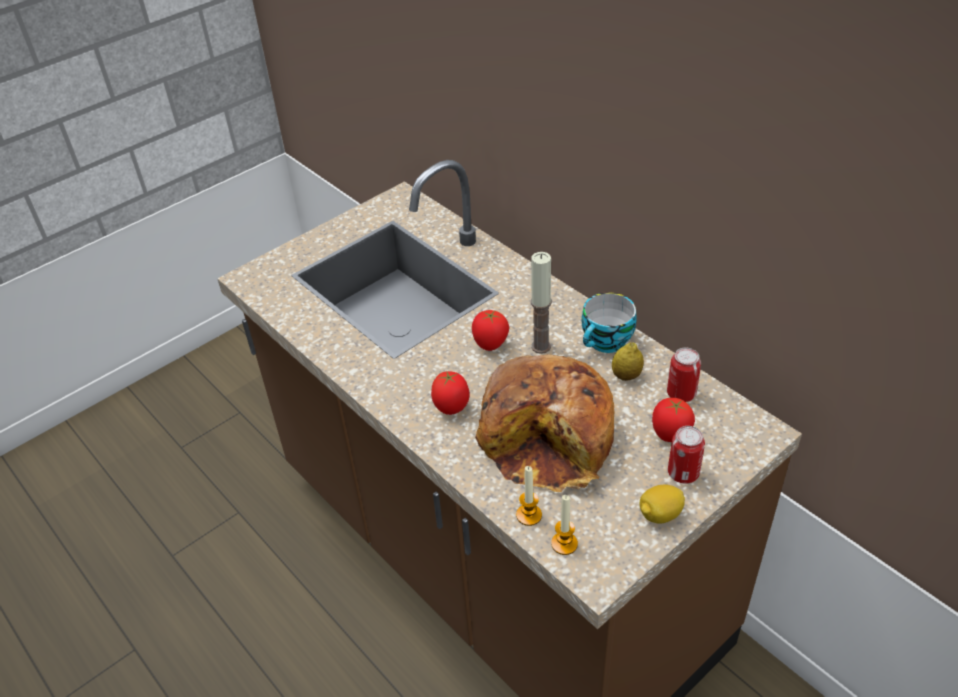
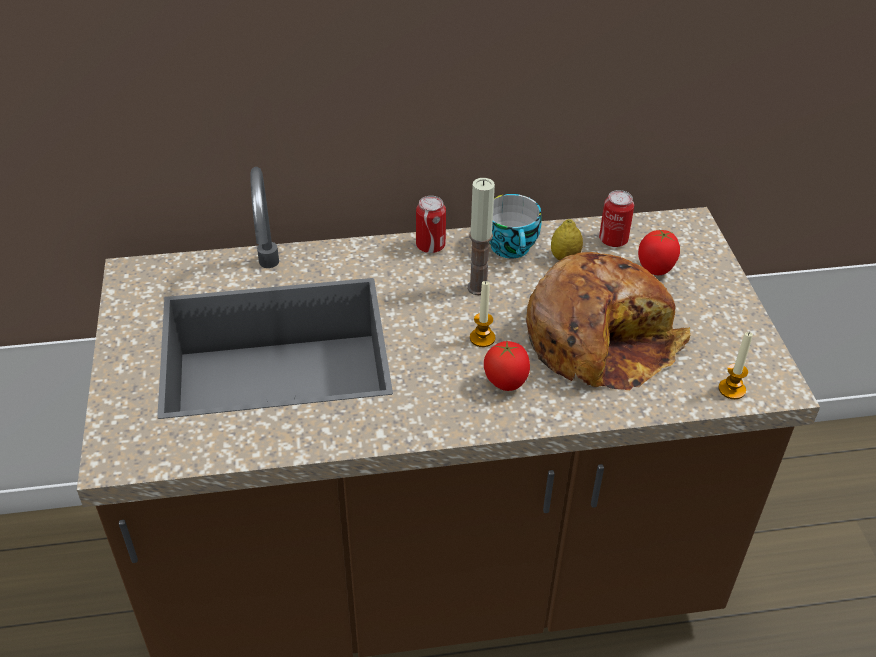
camera: 60 degrees left, 0 degrees up
(490, 345) = (443, 318): tomato -> none
(529, 515) = (683, 395): candle -> candle (482, 338)
(660, 514) = (737, 319): lemon -> none
(683, 473) = (702, 284): can -> can (430, 246)

